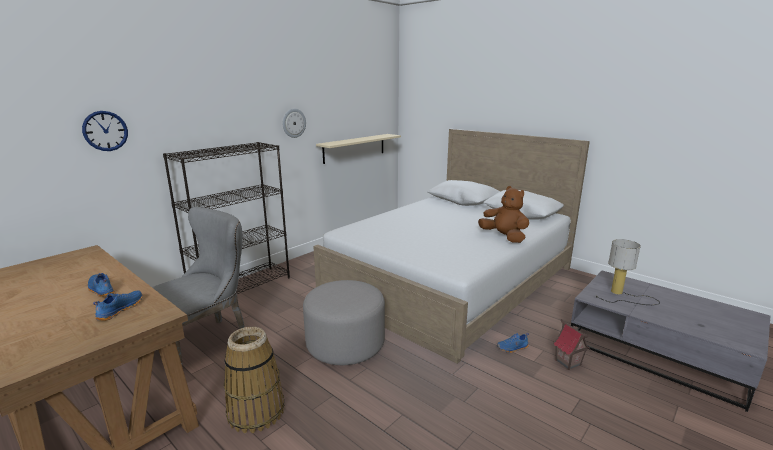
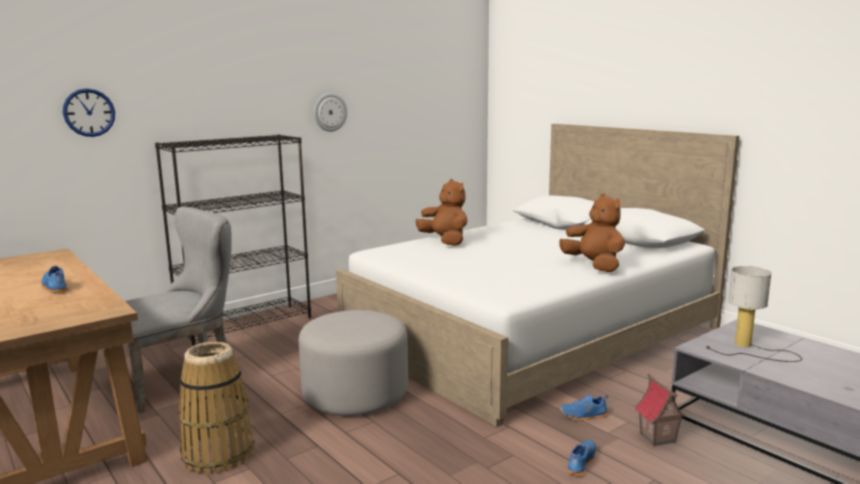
camera: 10 degrees right, 5 degrees down
(119, 310) = (67, 304): blue shoe -> blue shoe (580, 463)
(354, 148) = (418, 150): beige shelf -> none
(389, 219) = (445, 241): none -> brown plush toy

